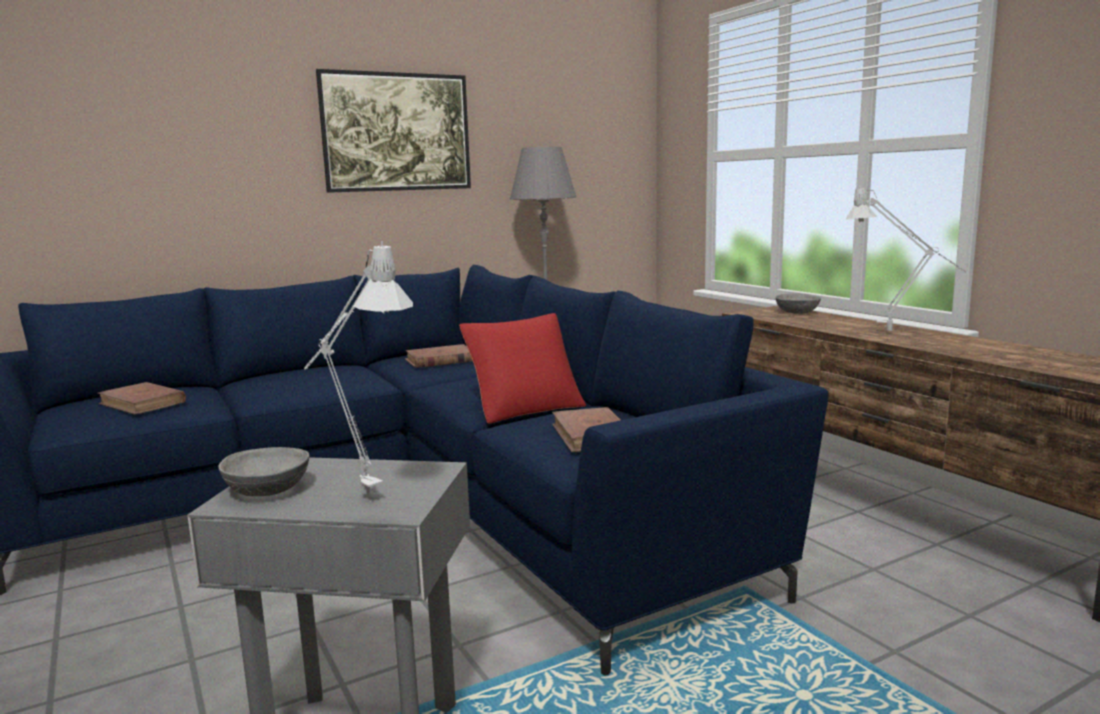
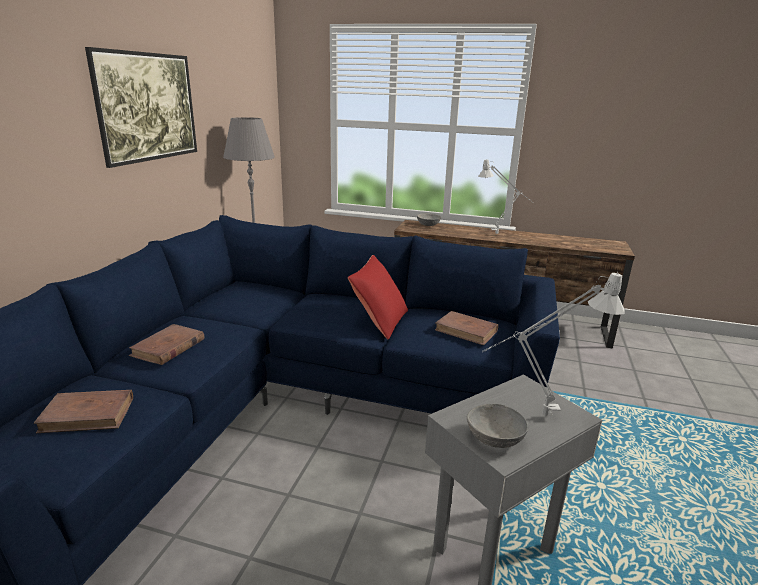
camera: 45 degrees left, 10 degrees up
(440, 360) = (250, 297): brown book -> brown book (168, 347)

